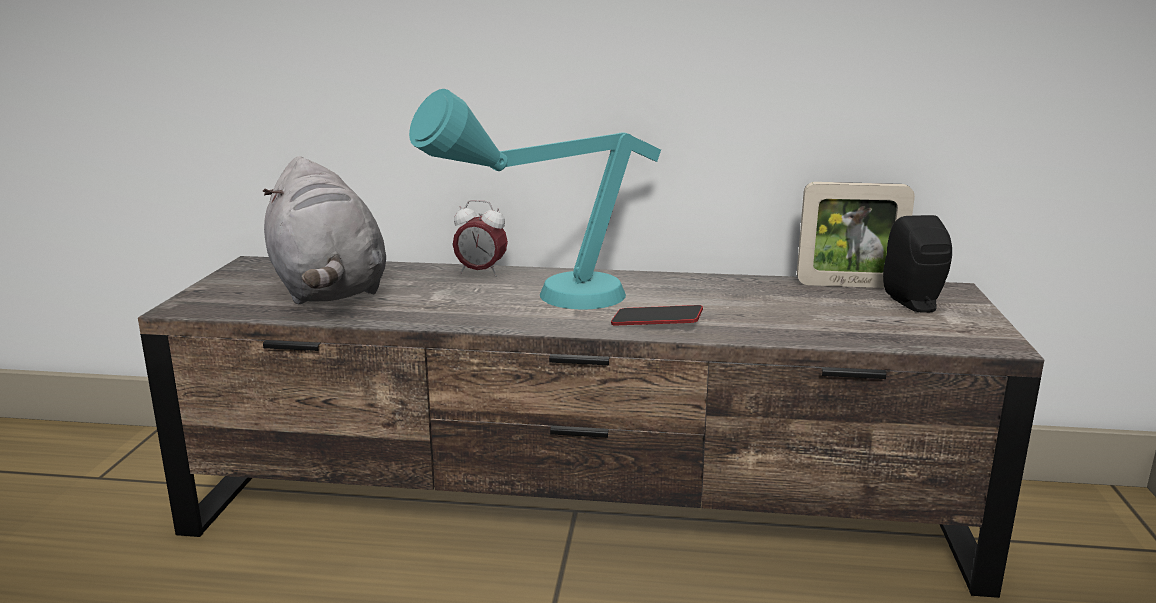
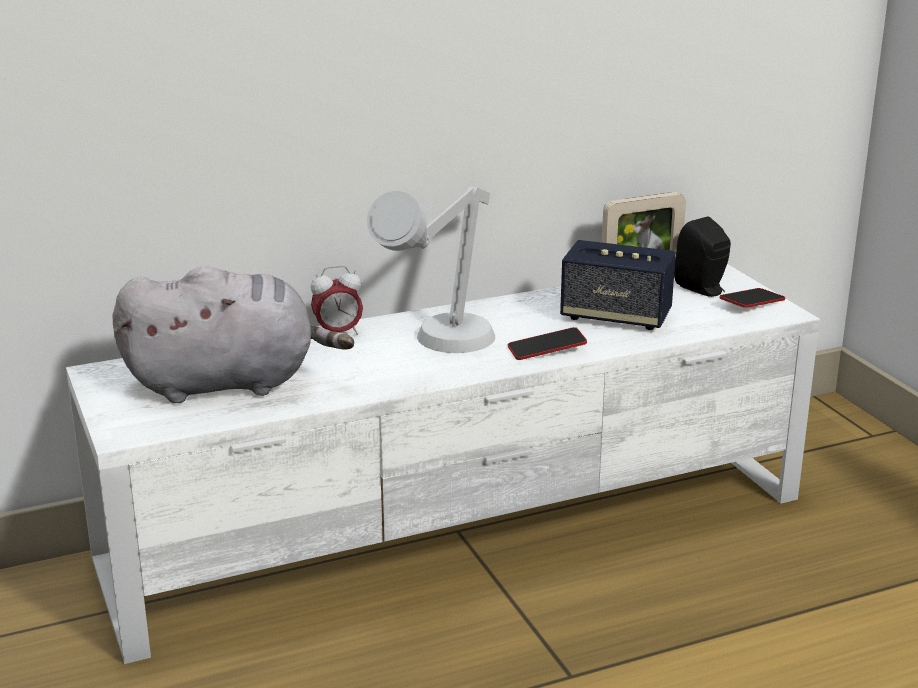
camera: 30 degrees left, 5 degrees up
(327, 290) = (229, 383): grey plush toy -> grey plush toy turned 45 degrees counterclockwise
(545, 304) = (440, 352): turquoise table lamp -> grey table lamp
(582, 508) = (461, 527): brown tv stand -> white tv stand
(776, 309) = (616, 316): none -> speaker
(964, 327) = (752, 303): none -> phone

